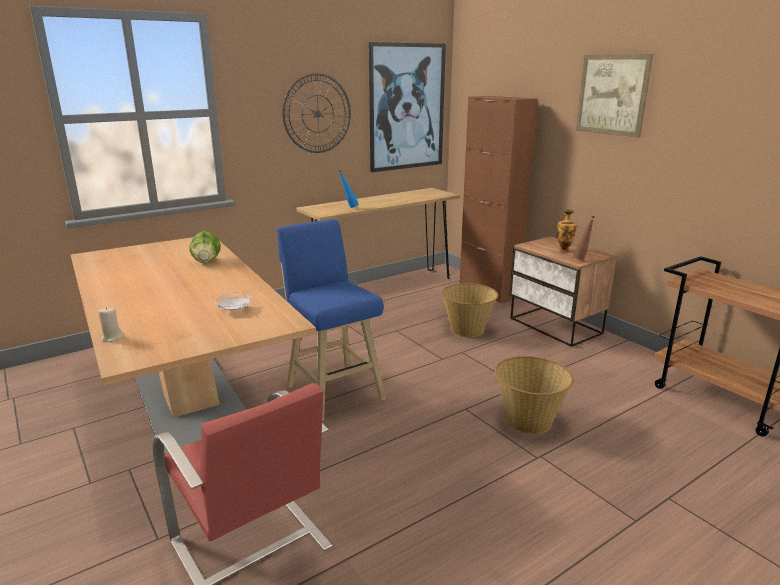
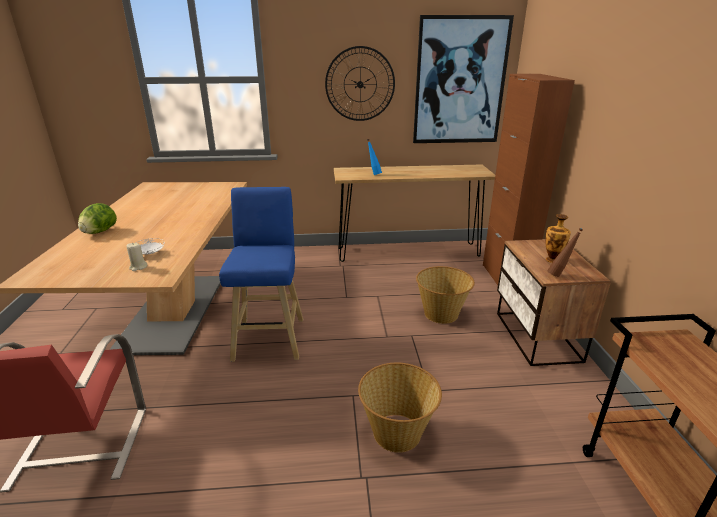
camera: 30 degrees right, 5 degrees up
(112, 338) = (51, 256): beige candle -> beige candle (138, 267)
(207, 261) = (204, 205): lettuce -> lettuce (99, 232)
(612, 95) = (644, 80): picture -> none

